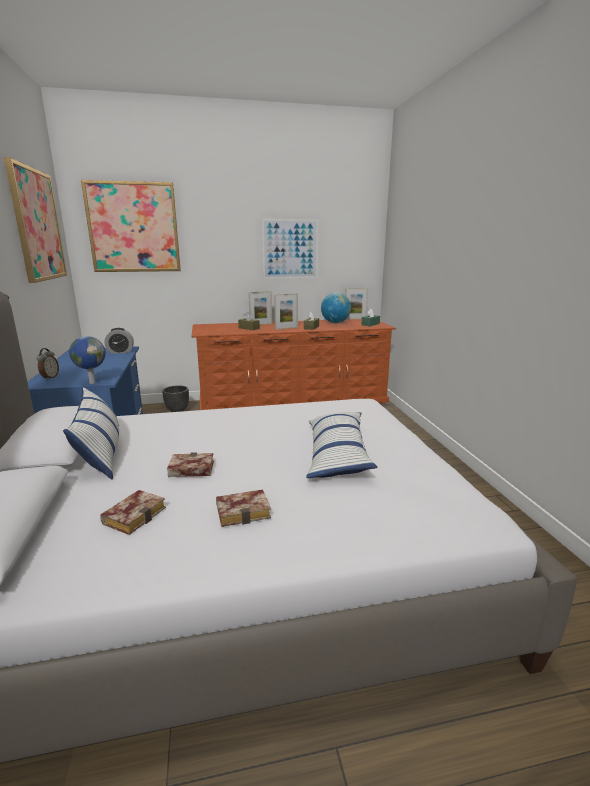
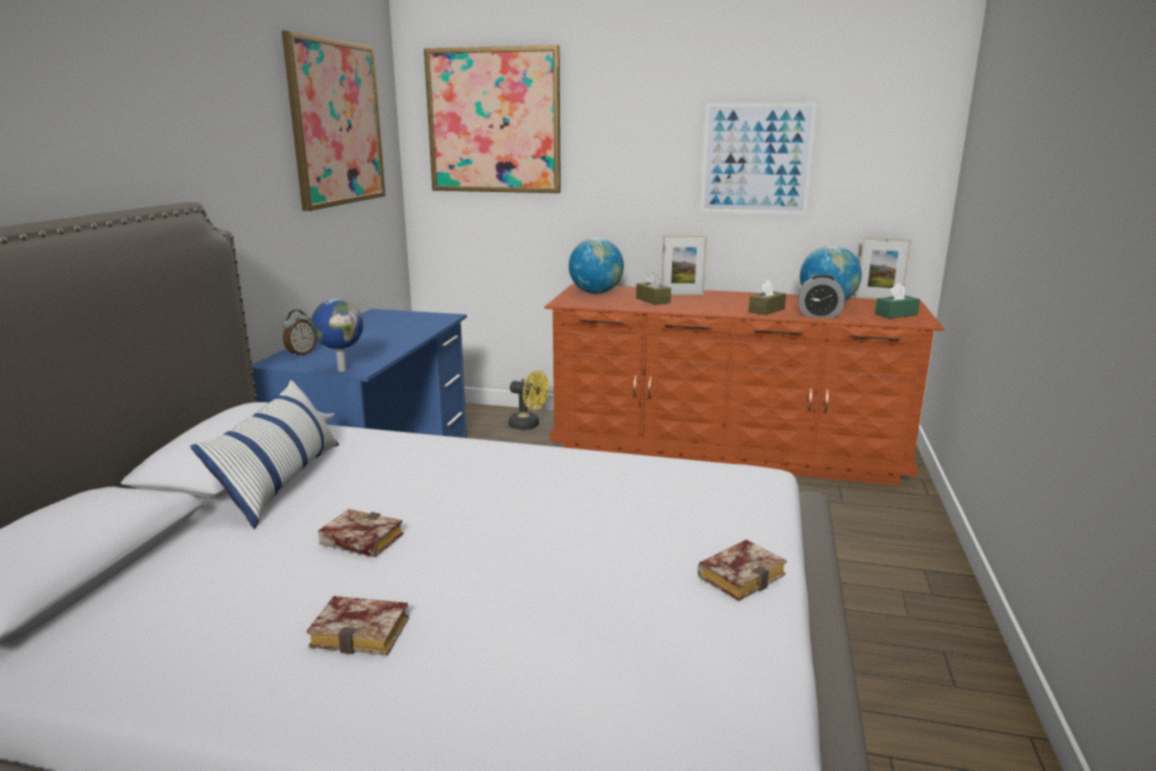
camera: 25 degrees right, 0 degrees up
(120, 352) = (431, 321): alarm clock -> alarm clock (819, 315)
(135, 514) = (229, 593): book -> book (741, 574)
(177, 411) = (528, 425): black planter -> yellow fan
(213, 327) = (596, 293): none -> globe
(286, 328) = (718, 307): picture frame -> none
(337, 454) = (604, 570): pillow -> none

